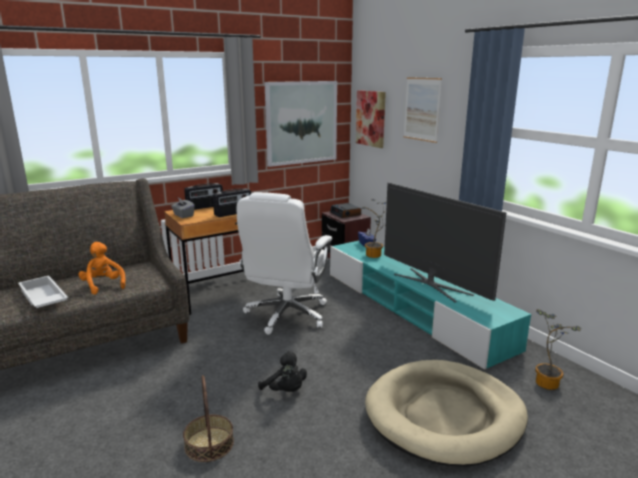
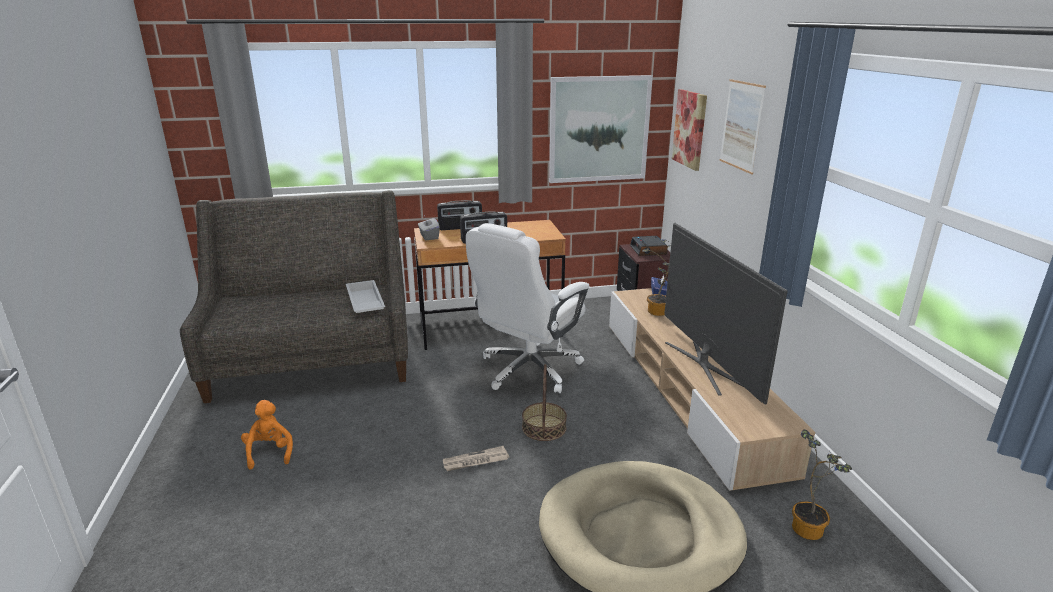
camera: 20 degrees right, 5 degrees up
(42, 298) = (260, 313): white tray -> white tray (364, 303)
(103, 285) = (322, 308): orange plush toy -> orange plush toy (270, 452)
(209, 444) = (367, 500): basket -> basket (544, 427)
(285, 391) = (475, 461): black plush toy -> newspaper
(412, 309) = (687, 391): turquoise tv stand -> beige tv stand

